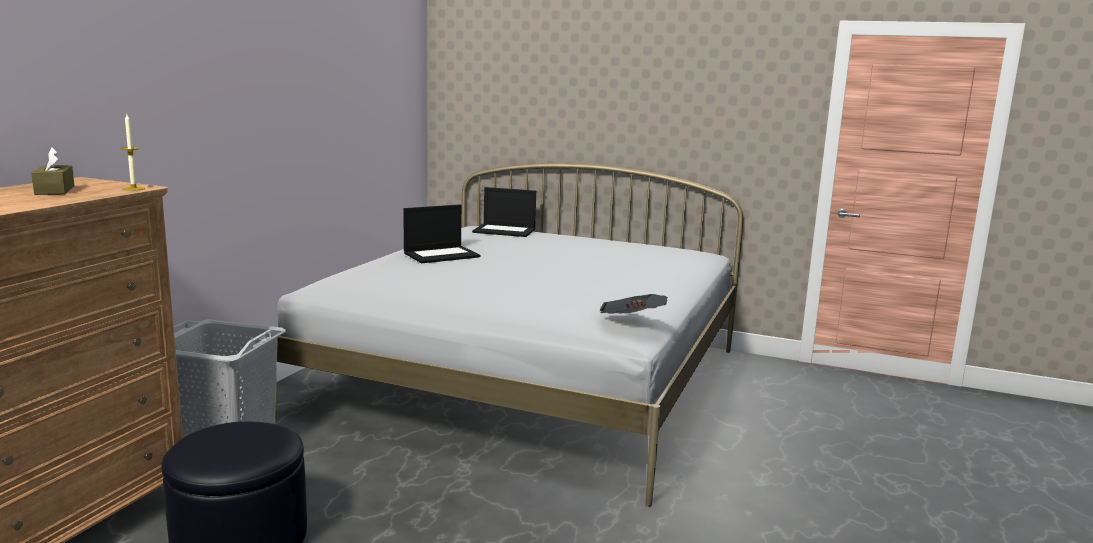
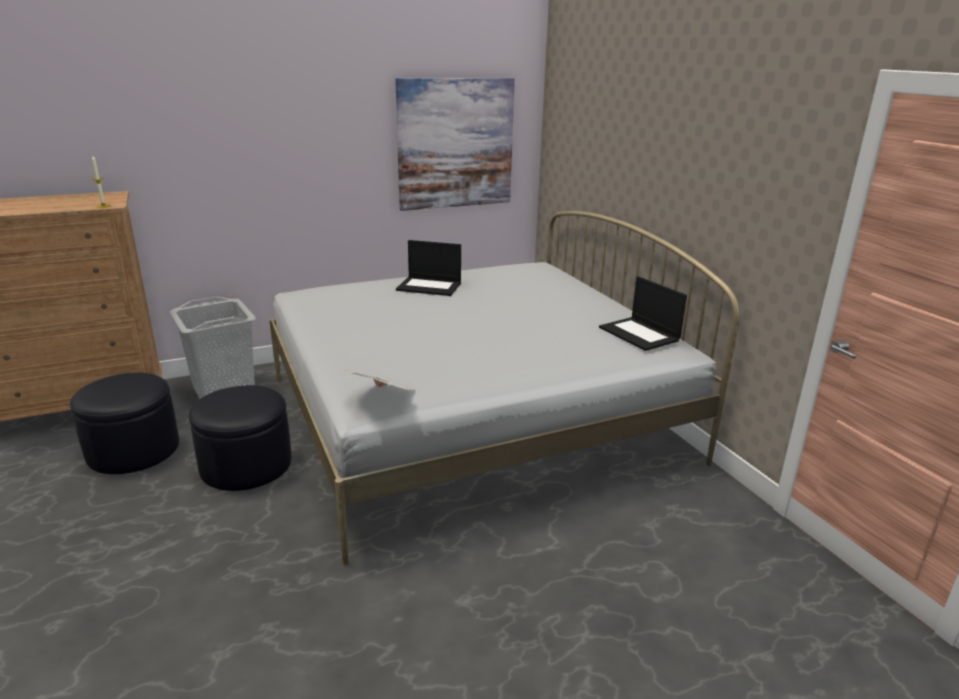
camera: 45 degrees right, 10 degrees up
(55, 190) = (71, 201): brown tissue box -> none
(374, 107) = (455, 144): none -> picture
(409, 491) = (246, 465): none -> black ottoman
(505, 231) = (542, 274): laptop -> laptop (640, 334)

